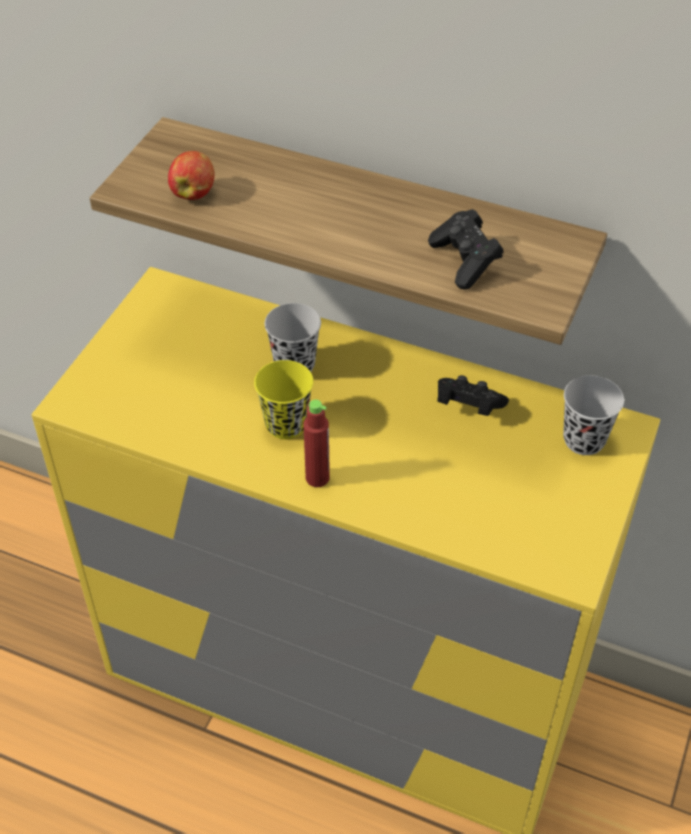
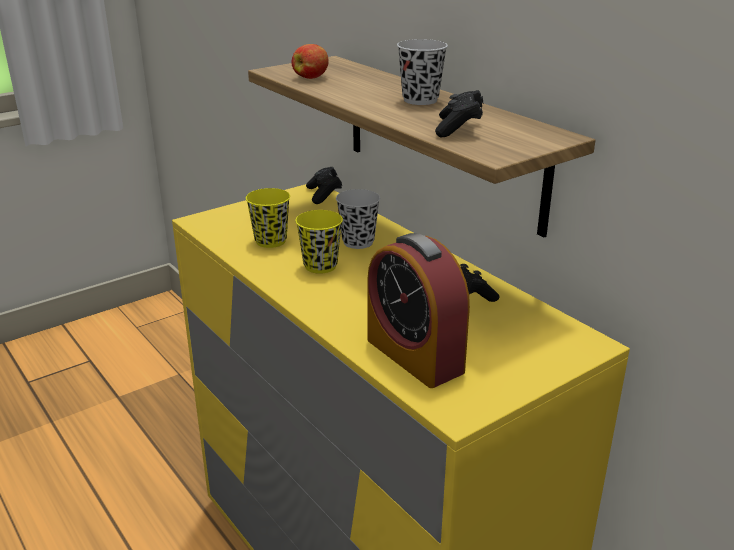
camera: 30 degrees right, 20 degrees down
(183, 292) = (324, 195): none -> black game controller
(193, 405) = (270, 241): none -> yellow cup
(317, 478) = (311, 296): red bottle -> none
(485, 518) = (414, 355): none -> alarm clock
(584, 440) = (545, 339): black cup -> black cup (420, 100)

